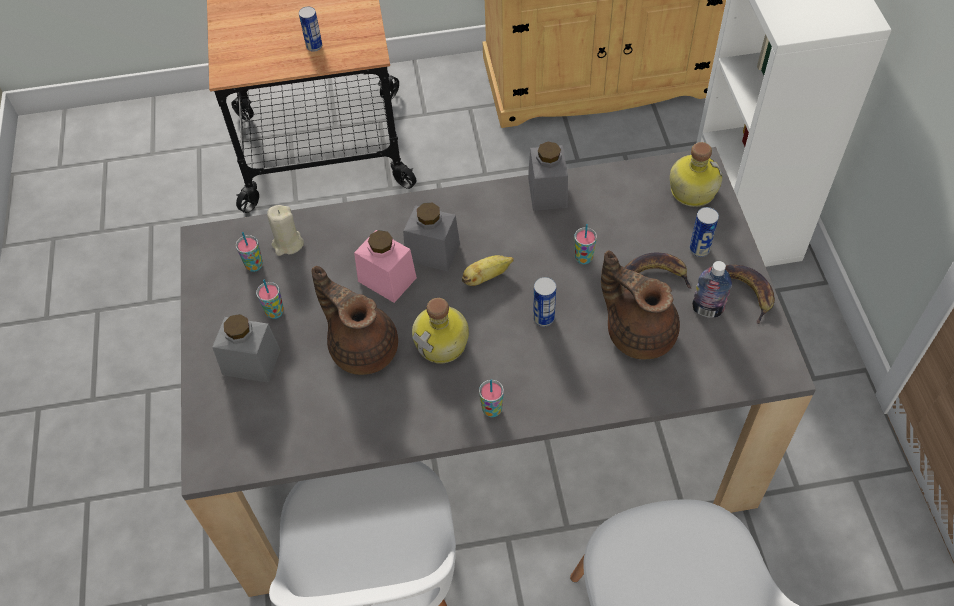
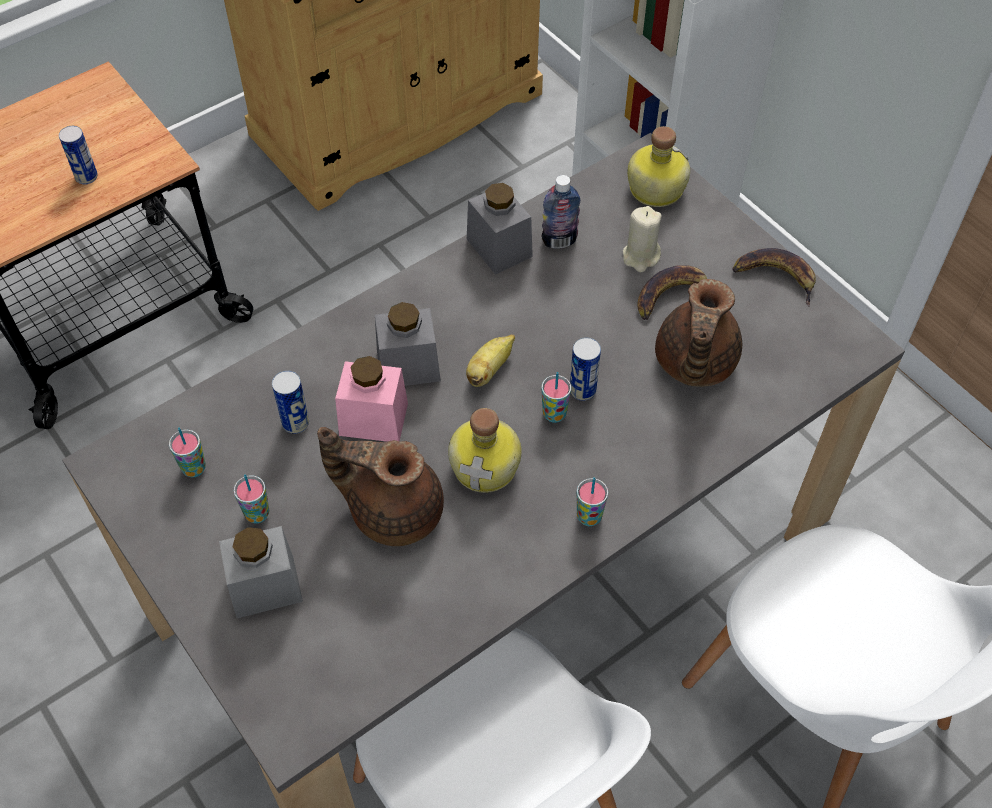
camera: 30 degrees left, 0 degrees up
(287, 244) = (221, 425): beige candle -> beige candle (640, 257)
(583, 258) = (585, 306): cup -> cup (554, 414)
(638, 331) = (693, 363): brown teapot -> brown teapot turned 90 degrees counterclockwise
(699, 249) = (701, 249): can -> can (295, 423)
(707, 310) = (749, 311): bottle -> bottle (559, 241)

